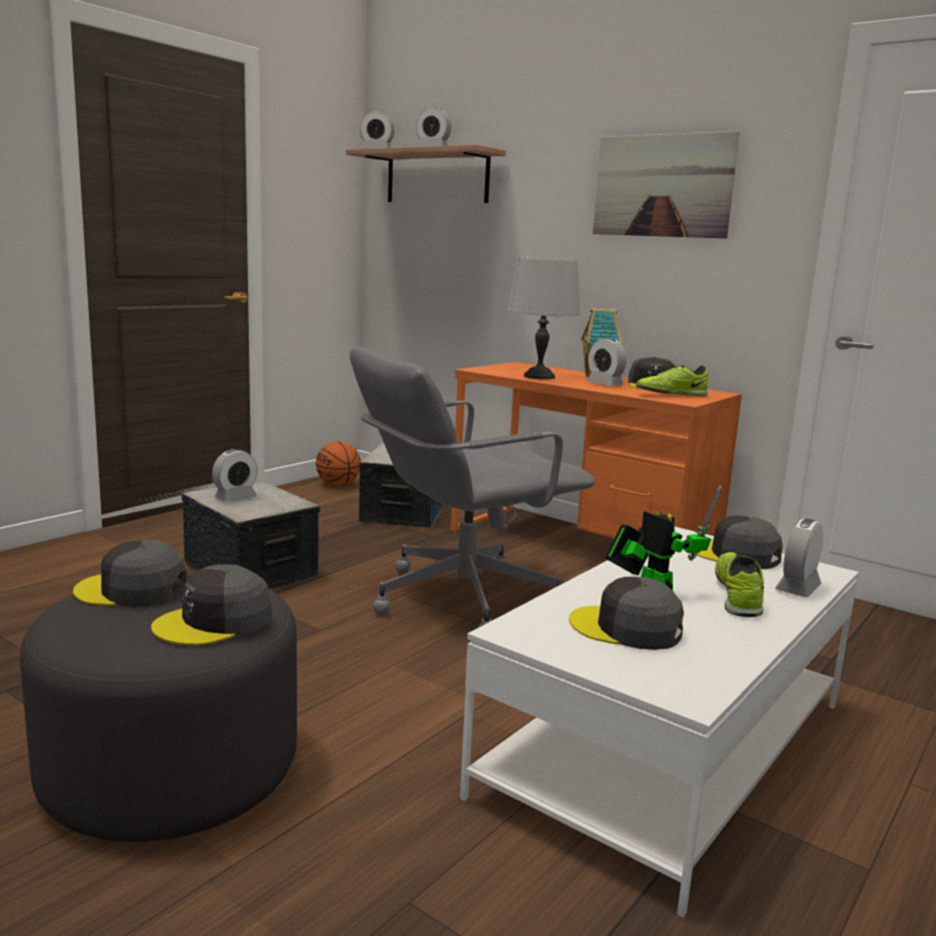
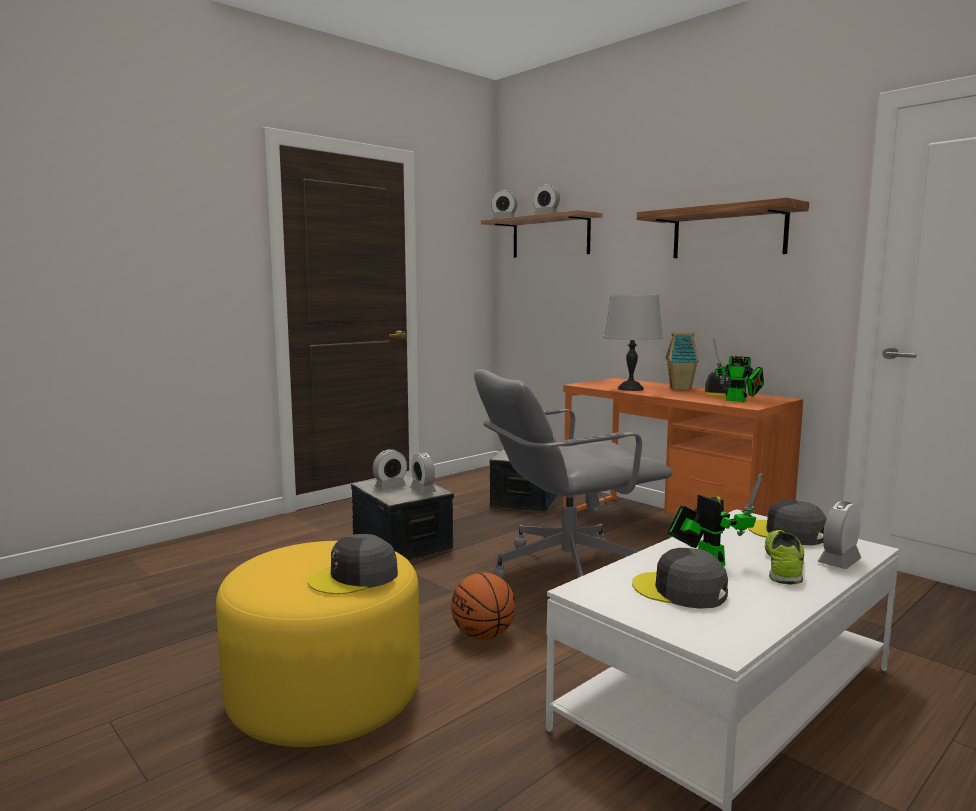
camera: 10 degrees right, 5 degrees down
(132, 590) = (299, 553): grey cap -> none
(171, 771) = (325, 695): grey ottoman -> yellow ottoman
(338, 485) = (476, 478): basketball -> basketball (483, 635)
(604, 384) = (684, 393): alarm clock -> alarm clock (423, 490)
(662, 186) = (728, 232): picture -> shelf
(670, 395) = (739, 401): shoe -> toy robot

